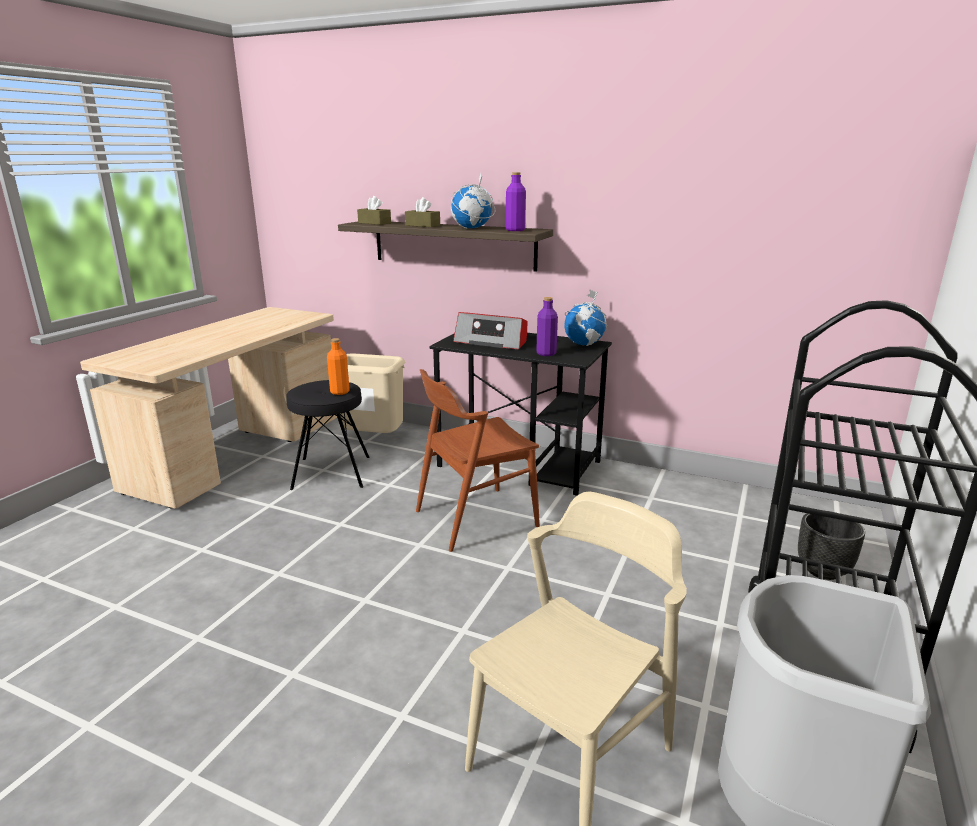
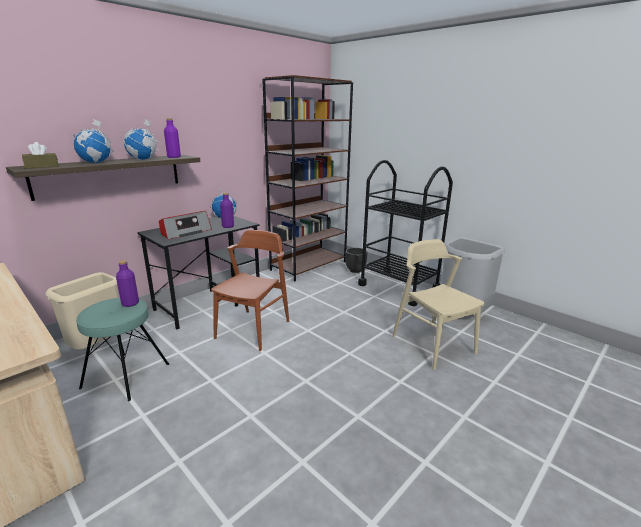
camera: 70 degrees left, 0 degrees up
(331, 472) = (126, 376): black stool -> turquoise stool
(340, 392) = (130, 303): orange bottle -> purple bottle
(422, 225) = (96, 162): brown tissue box -> globe
(475, 518) = (253, 329): brown chair -> brown chair turned 150 degrees counterclockwise
(760, 508) = (309, 265): none -> brown bookcase

